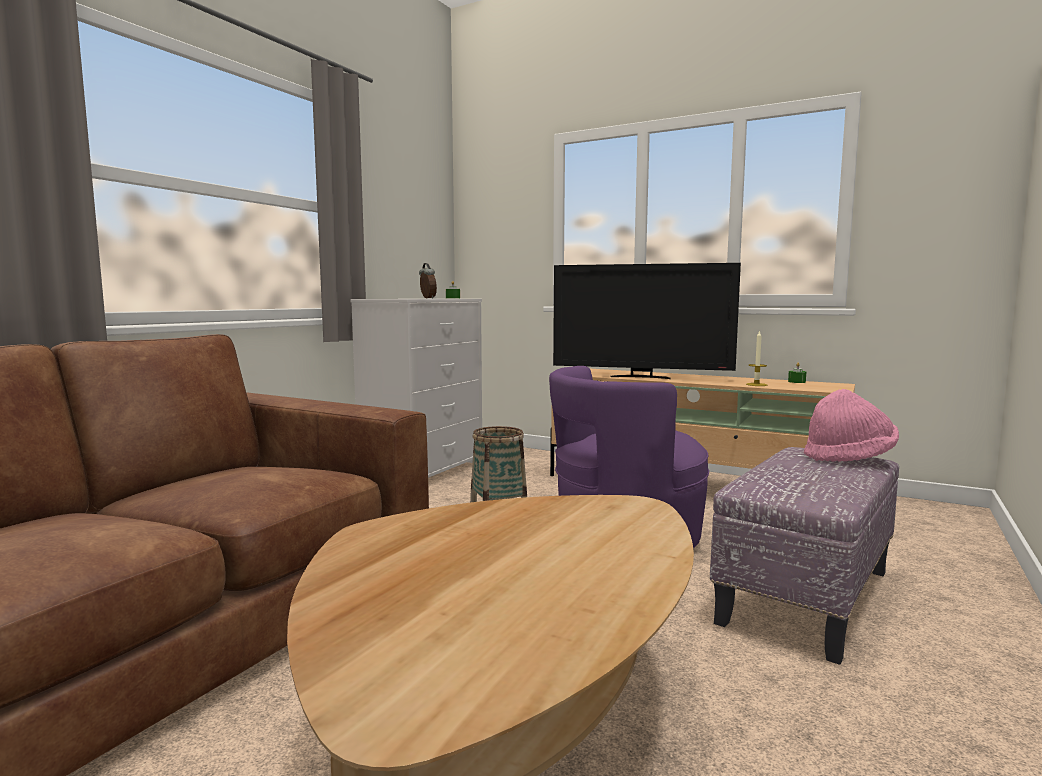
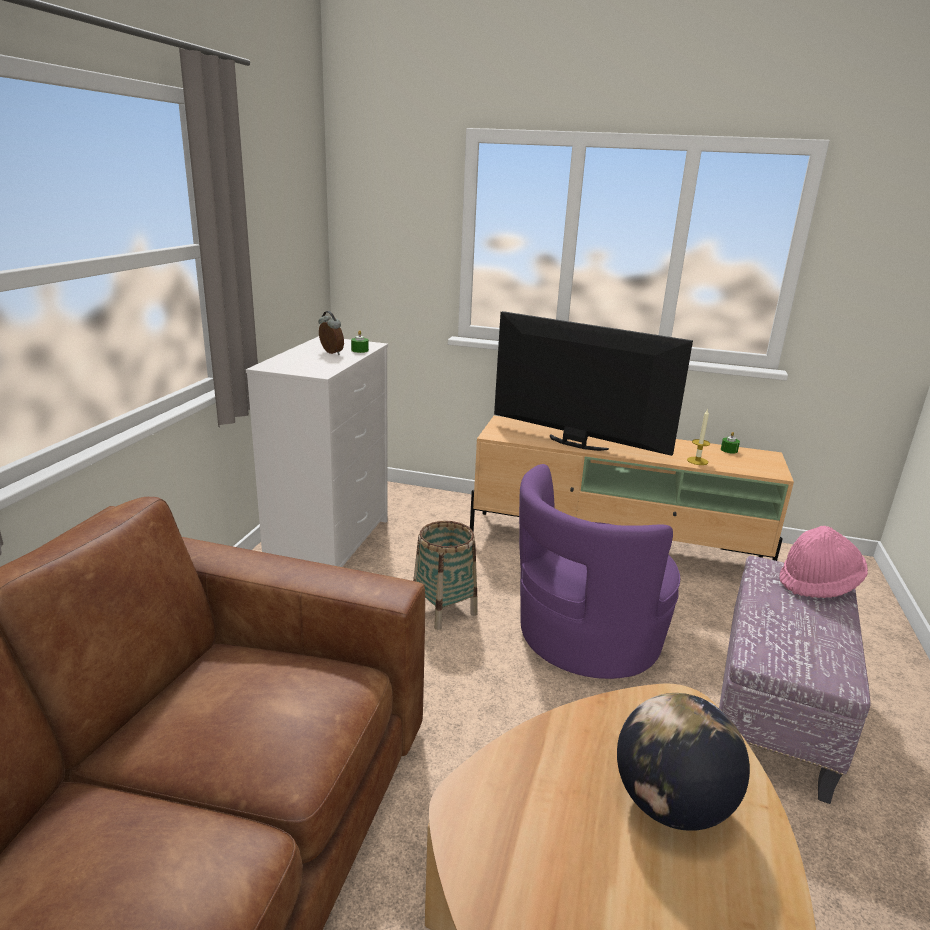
camera: 15 degrees left, 15 degrees up
(571, 547) = (671, 804): none -> globe
(641, 377) = (575, 444): television -> television turned 150 degrees counterclockwise

